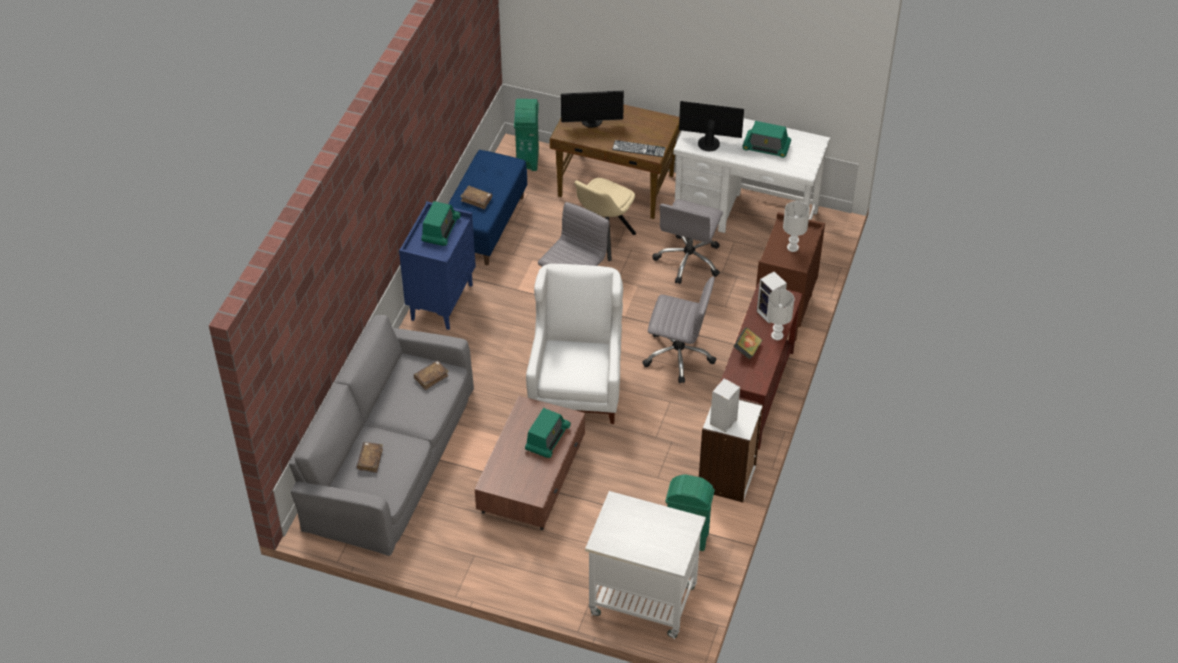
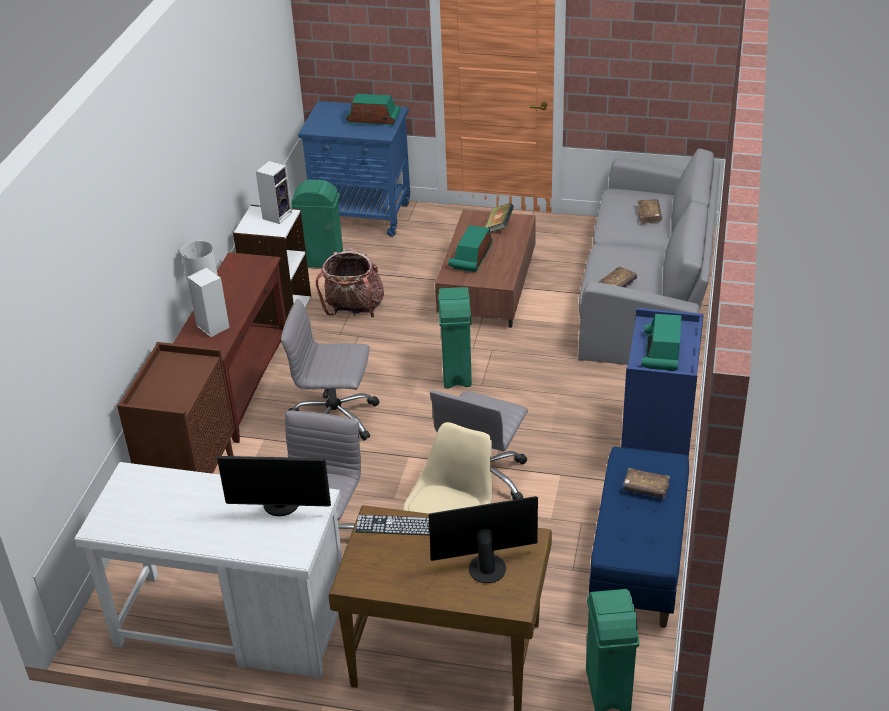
camera: 175 degrees right, 10 degrees down
(576, 385) = (456, 374): white armchair -> green trash can
(642, 600) = (363, 218): white cart -> blue cart
(658, 469) = (354, 309): none -> backpack
(747, 350) = (245, 289): book -> book (499, 226)
(766, 147) = (186, 507): radio -> radio (373, 119)
(792, 247) = (170, 380): white table lamp -> none

